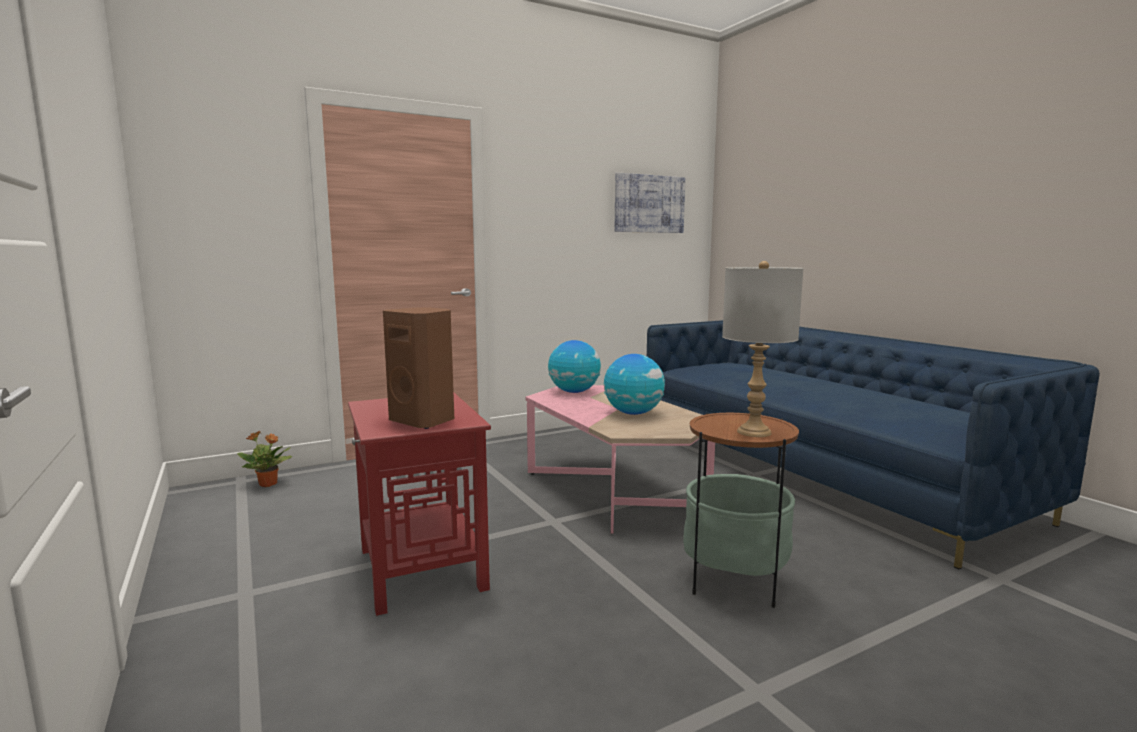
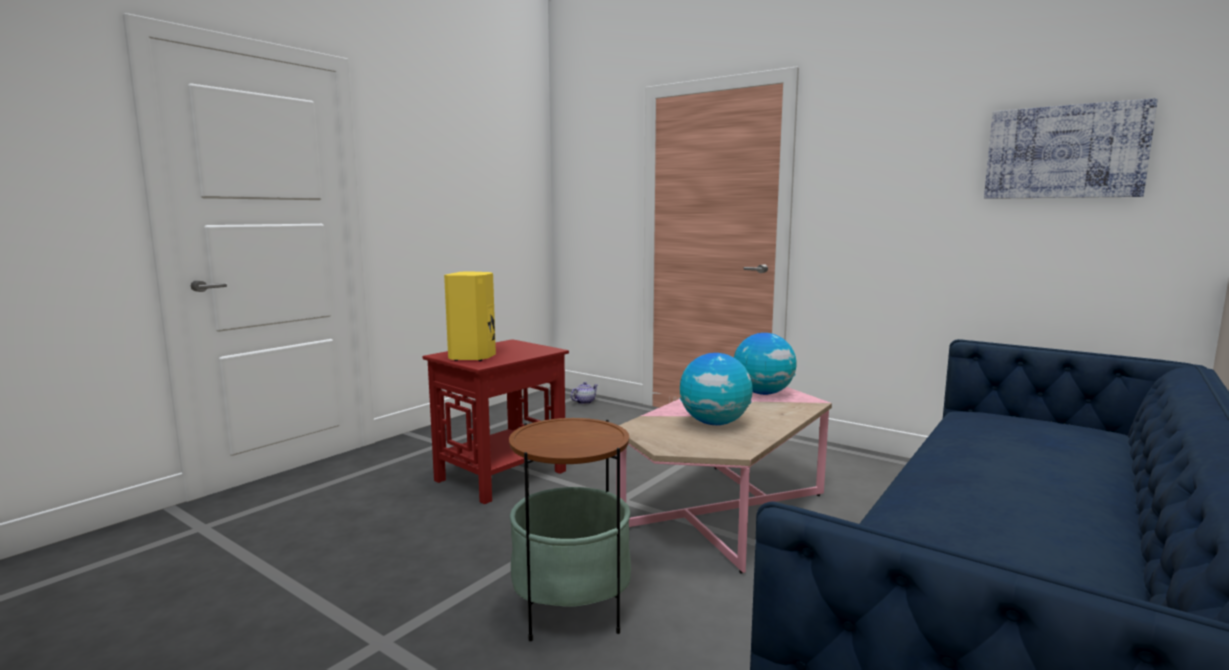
camera: 65 degrees right, 0 degrees up
(268, 484) = (584, 402): potted plant -> teapot
(424, 421) = (473, 357): brown speaker -> yellow speaker
(754, 432) = (546, 440): grey table lamp -> none

